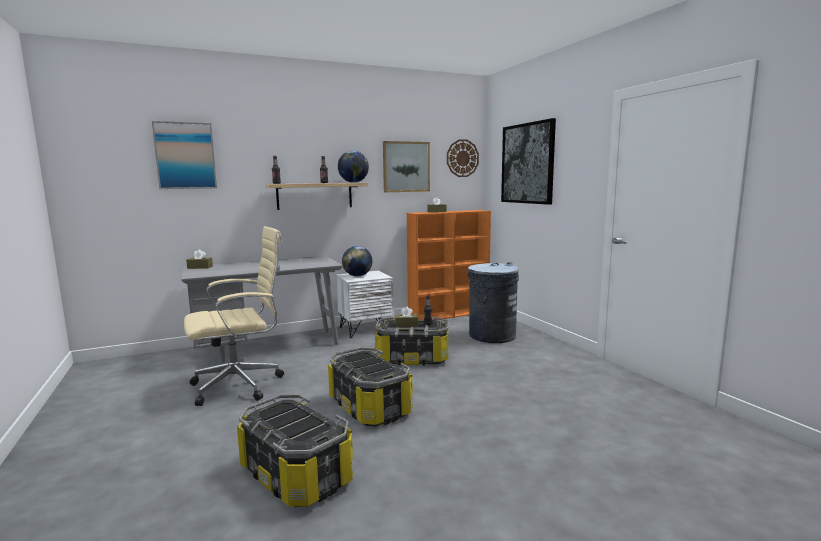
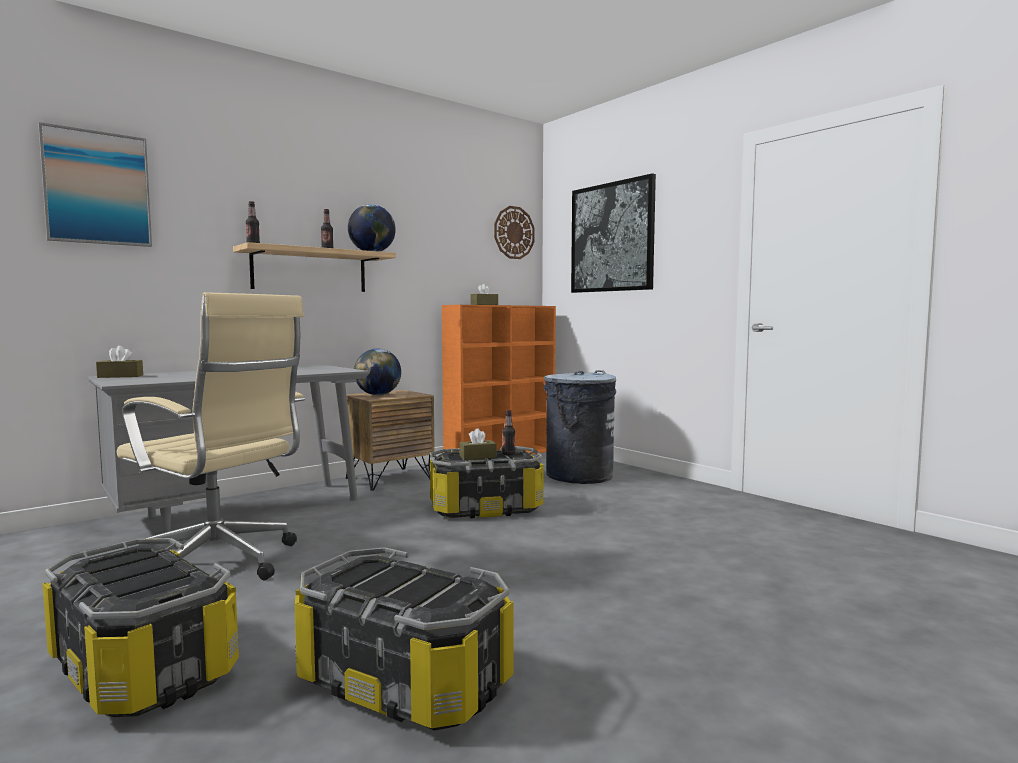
camera: 15 degrees left, 5 degrees down
(241, 385) = (221, 565): beige office chair -> beige office chair turned 75 degrees clockwise
(365, 329) = (388, 479): white nightstand -> brown nightstand
(369, 407) = (462, 574): storage box -> storage box (141, 669)
(406, 167) = (441, 238): picture -> none

